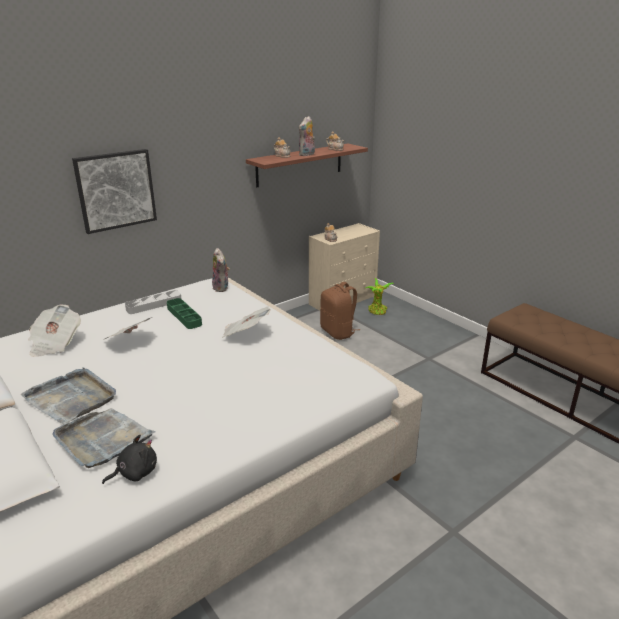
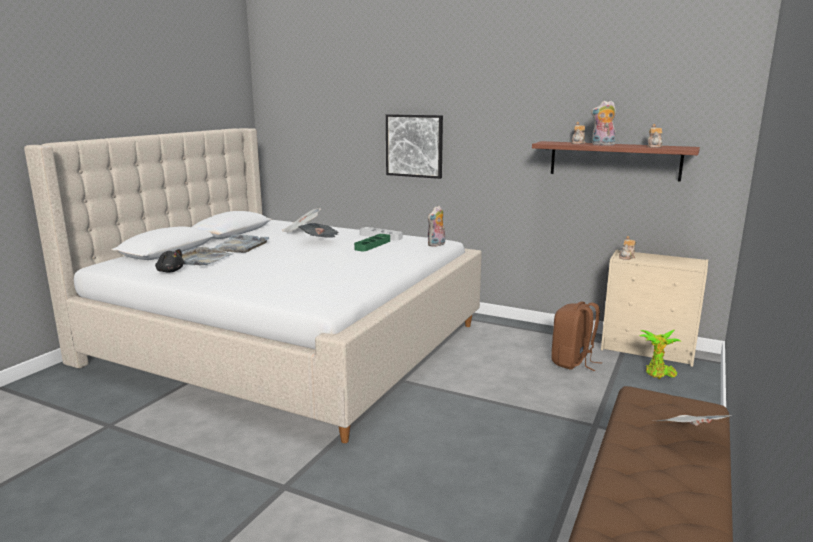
camera: 65 degrees right, 10 degrees down
(245, 334) = (363, 263): newspaper -> newspaper (691, 436)

